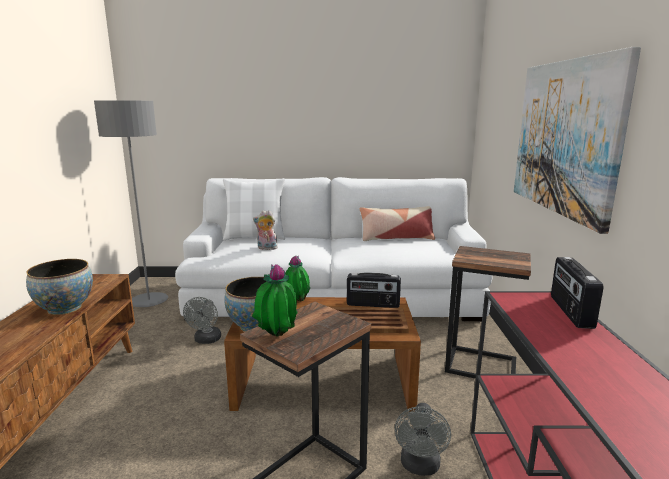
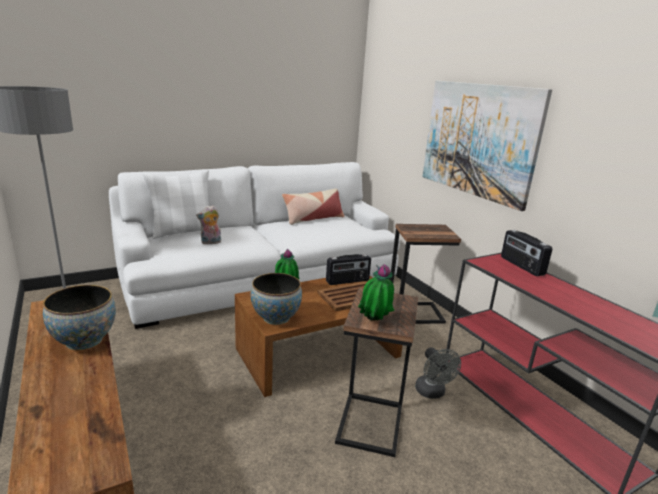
camera: 30 degrees left, 5 degrees up
(206, 340) = (179, 343): grey fan -> none

